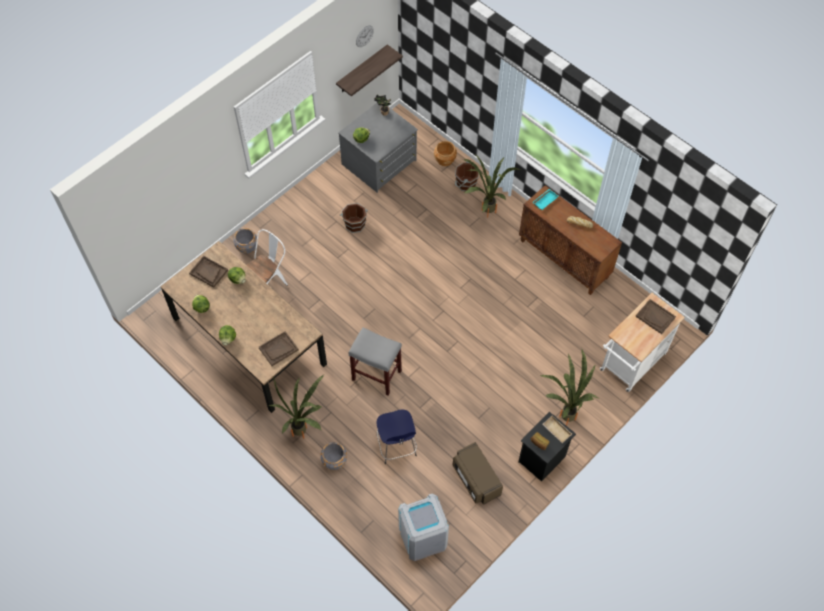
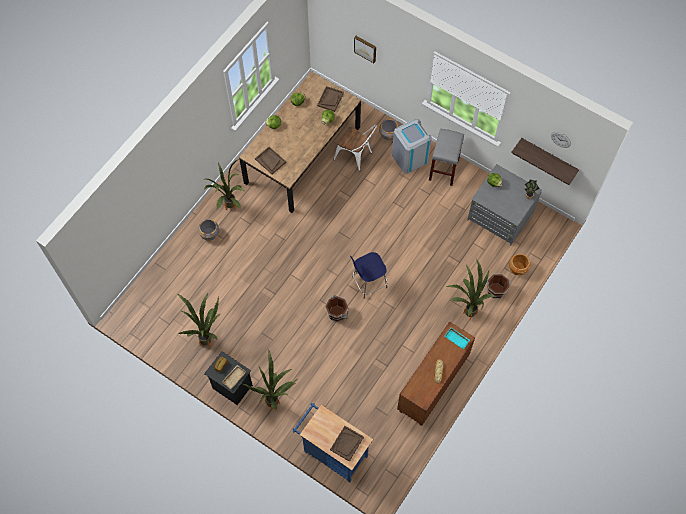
camera: 80 degrees right, 5 degrees up
(172, 201) = (365, 48): none -> picture
(354, 224) = (430, 208): brown bucket -> brown bucket (337, 313)
(376, 375) = (288, 250): grey stool -> grey stool (443, 169)
(396, 447) = (227, 276): blue stool -> blue stool (368, 283)
(422, 537) = (155, 306): grey trash can -> grey trash can (409, 157)
(476, 479) = (208, 338): brown microwave -> potted plant
(630, 365) = (332, 452): white cart -> blue cart

